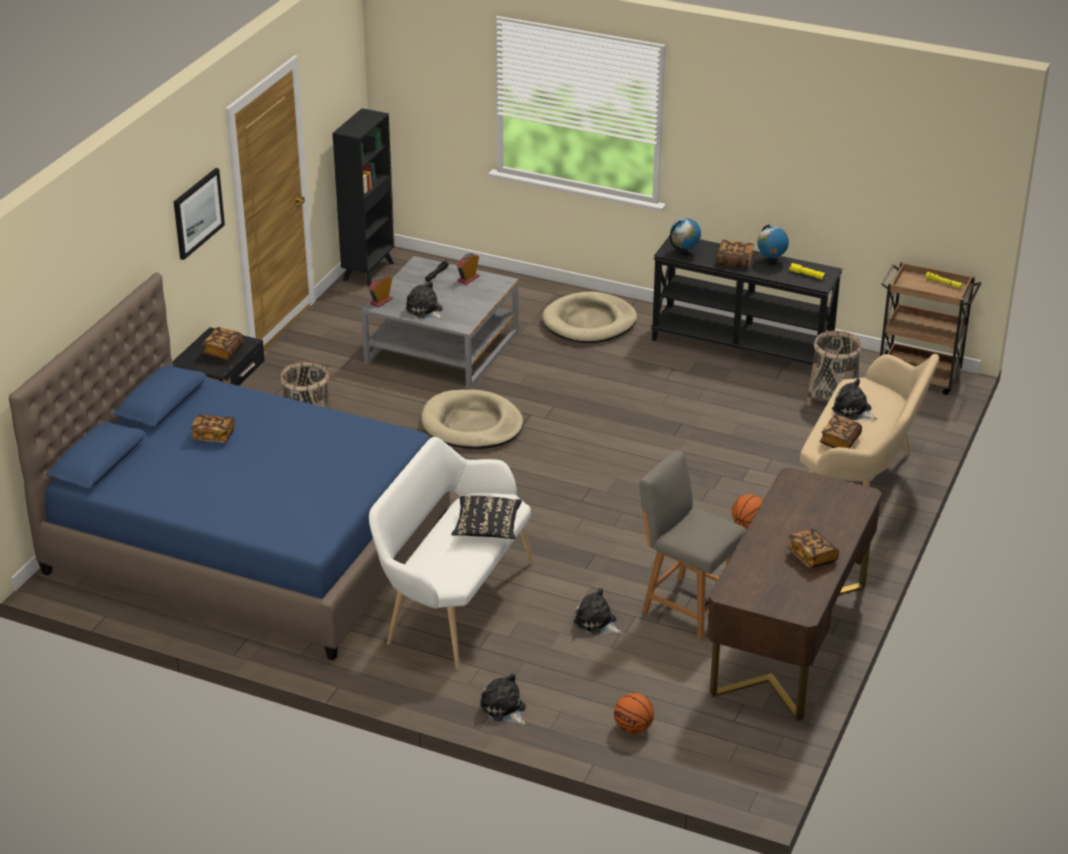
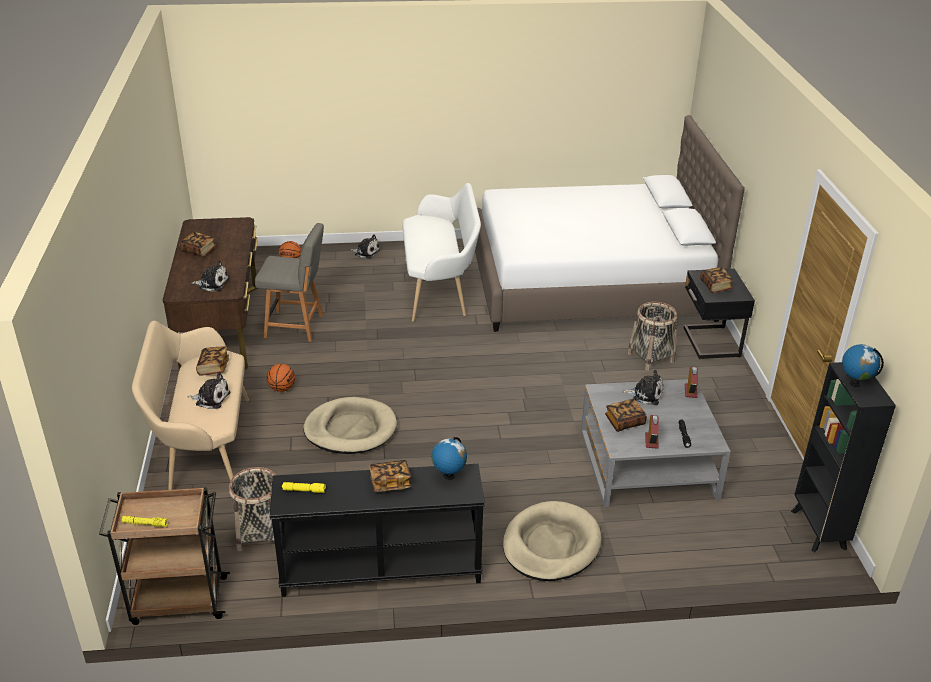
camera: 150 degrees right, 0 degrees up
(197, 213) = (779, 209): picture -> none
(213, 436) = (627, 224): book -> book (624, 422)
(248, 544) = (590, 282): blue bed -> white bed
(472, 425) = (546, 400): beige dog bed -> beige dog bed (350, 429)
(487, 528) = (422, 247): black pillow -> none
(596, 623) = (346, 302): plush toy -> plush toy (212, 283)
(771, 262) = (351, 496): globe -> globe (855, 383)

